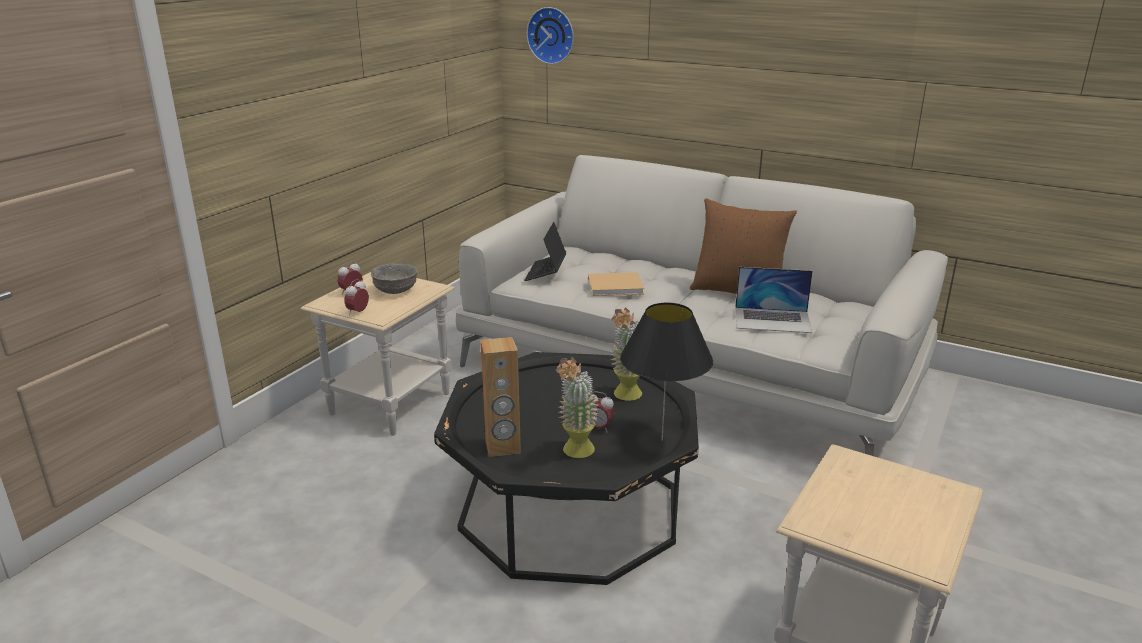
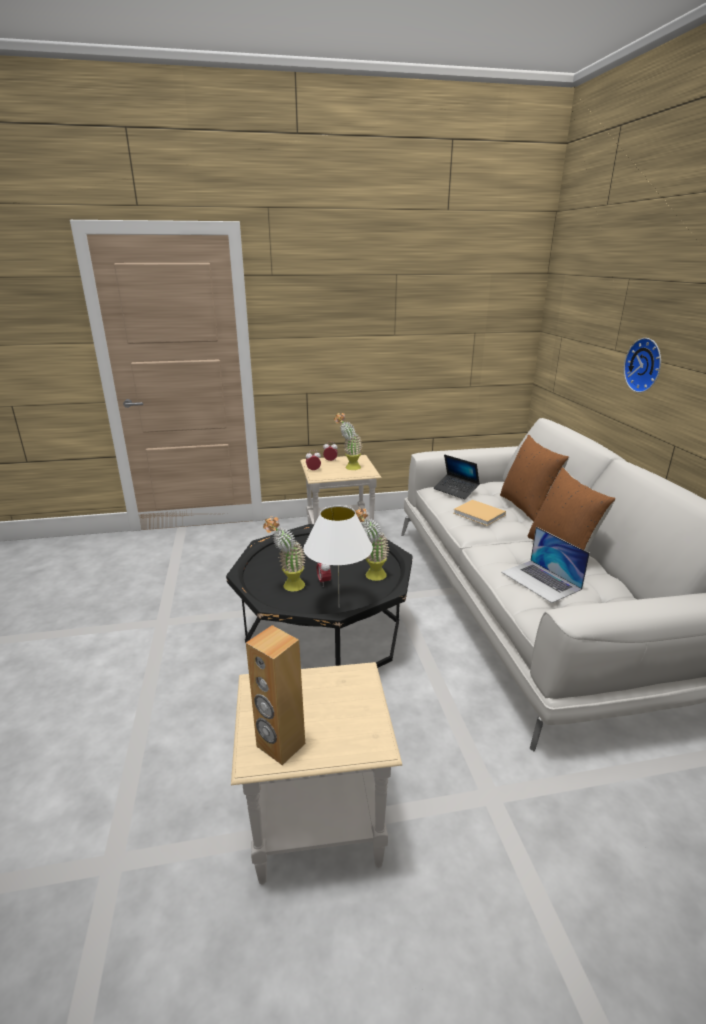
camera: 50 degrees right, 0 degrees up
(395, 291) = (349, 467): grey bowl -> potted plant
(503, 447) = (268, 564): brown speaker -> brown speaker (280, 745)
(546, 272) = (456, 490): laptop -> laptop turned 105 degrees counterclockwise
(552, 35) = (565, 324): wall clock -> wall clock (645, 365)
(637, 263) = (527, 507): none -> brown pillow
(662, 440) = (339, 607): black table lamp -> white table lamp

